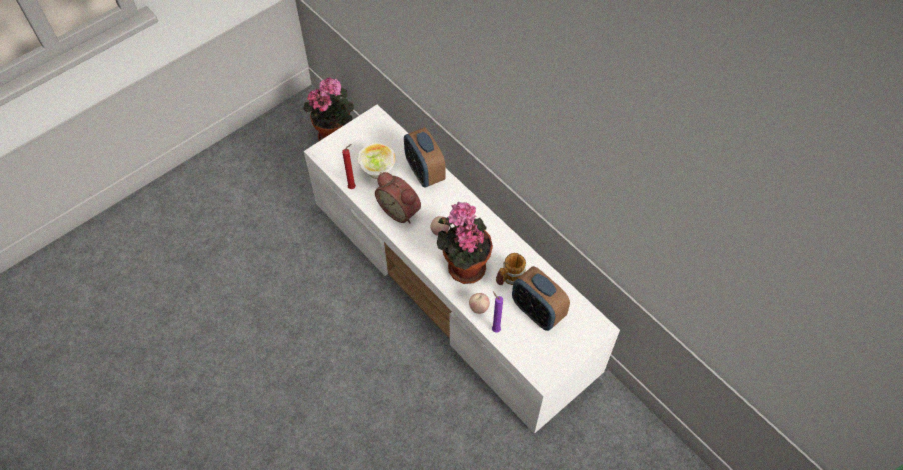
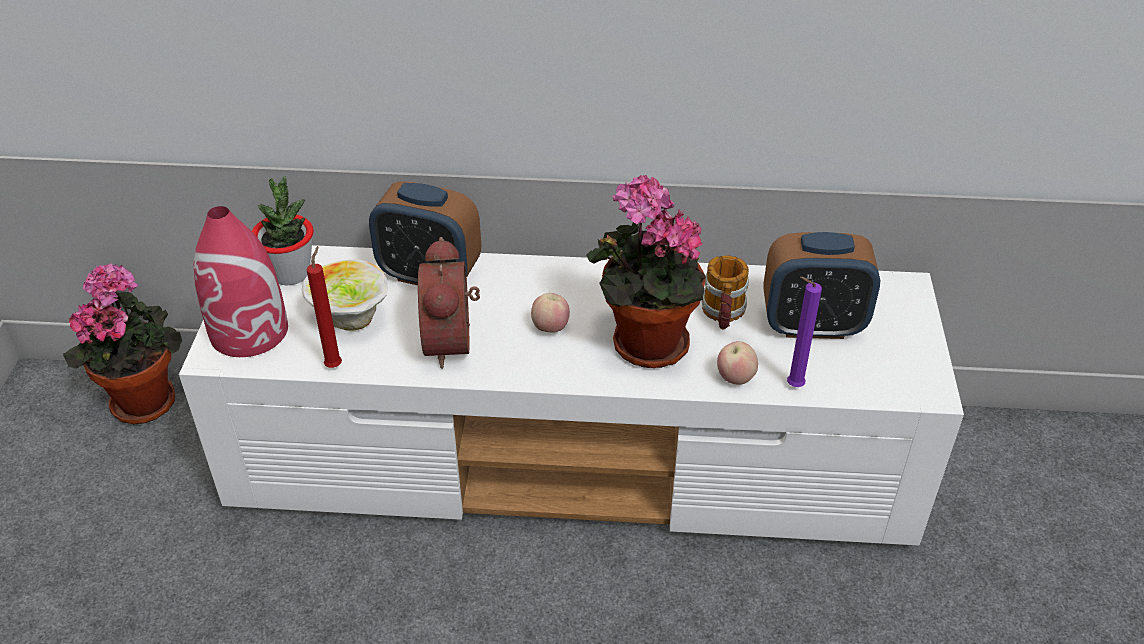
camera: 45 degrees left, 15 degrees down
(341, 150) = (250, 331): none -> red vase
(379, 134) = (291, 273): none -> potted plant
(401, 210) = (454, 342): alarm clock -> alarm clock turned 90 degrees clockwise

